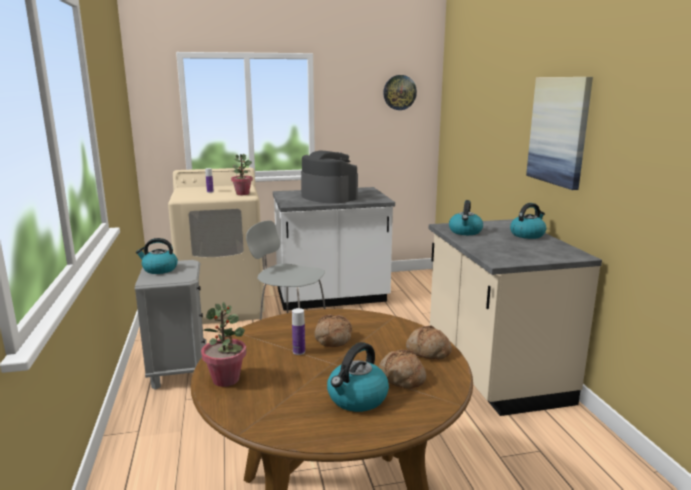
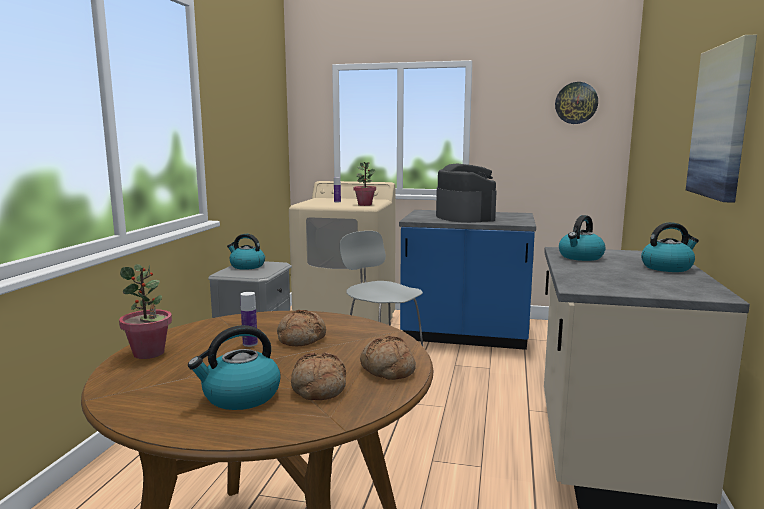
camera: 25 degrees right, 5 degrees down
(331, 297) = (465, 335): white counter -> blue counter

